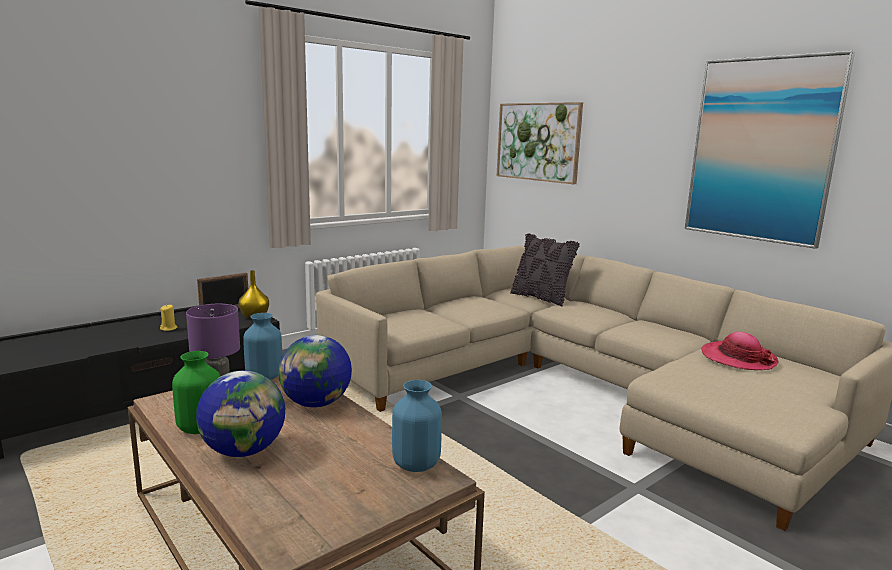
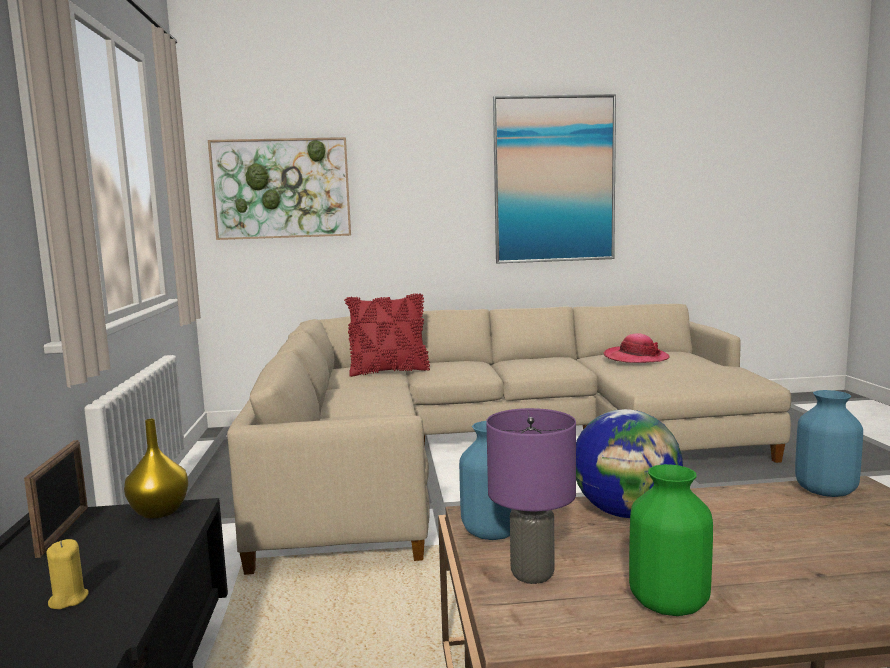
camera: 55 degrees left, 5 degrees down
(244, 451) = (766, 577): globe -> none
(541, 298) = (389, 371): black pillow -> red pillow

